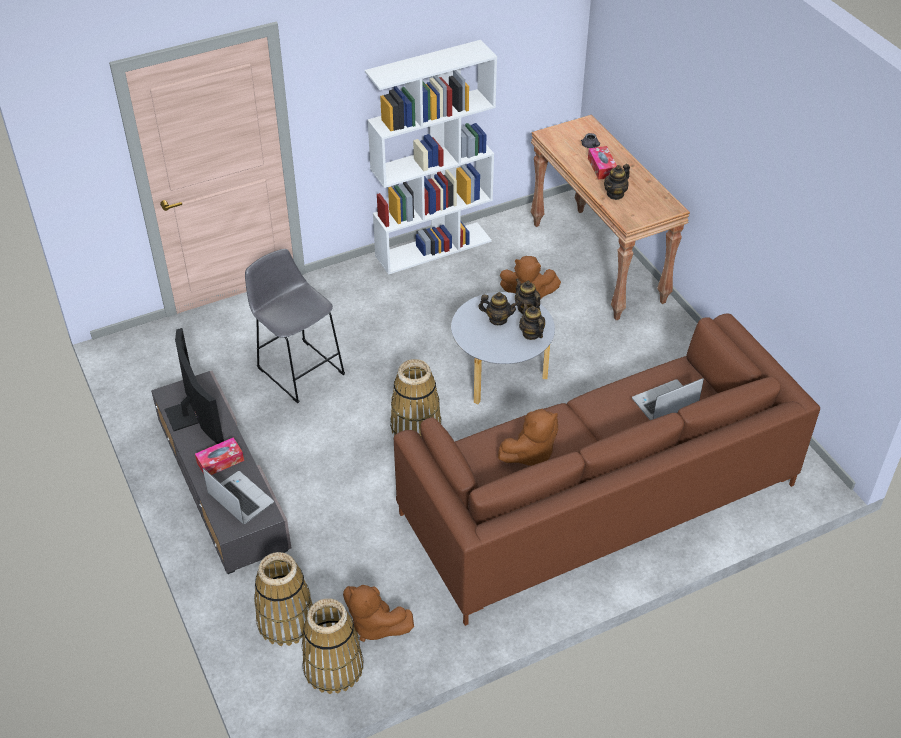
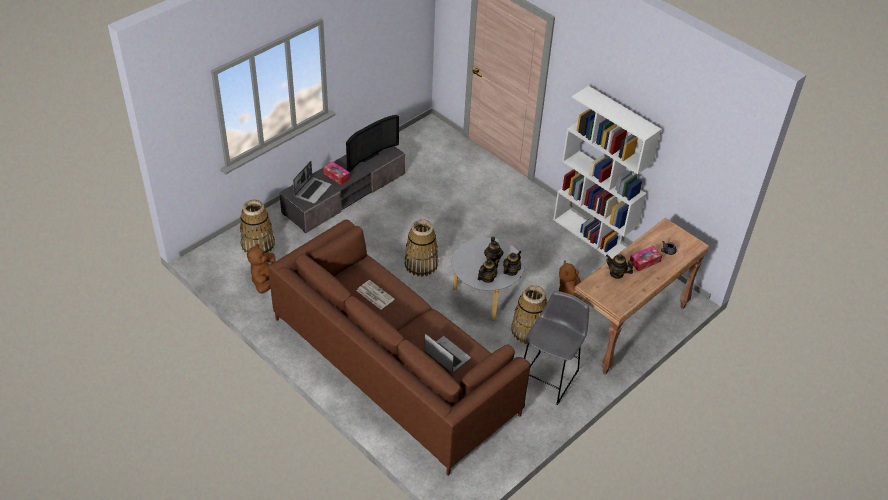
camera: 70 degrees right, 0 degrees up
(298, 368) = (447, 200): grey stool -> grey stool (550, 376)
(333, 667) = (233, 270): basket -> basket (528, 330)
(530, 454) = (374, 295): brown plush toy -> newspaper

